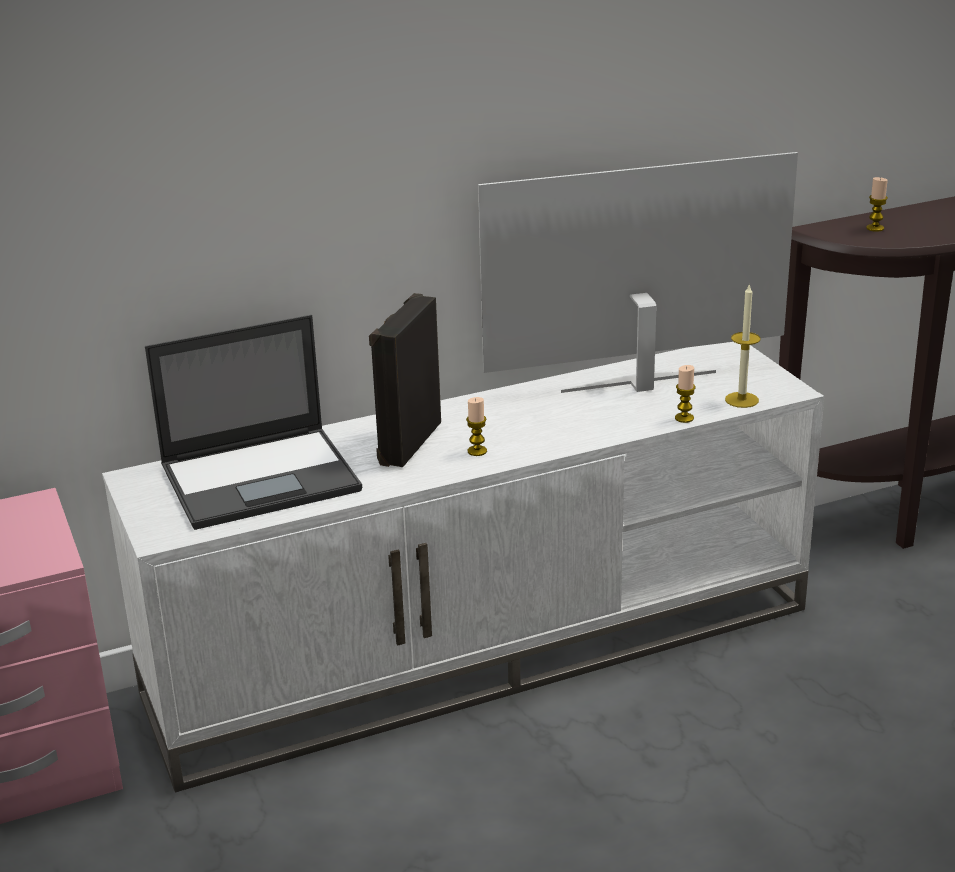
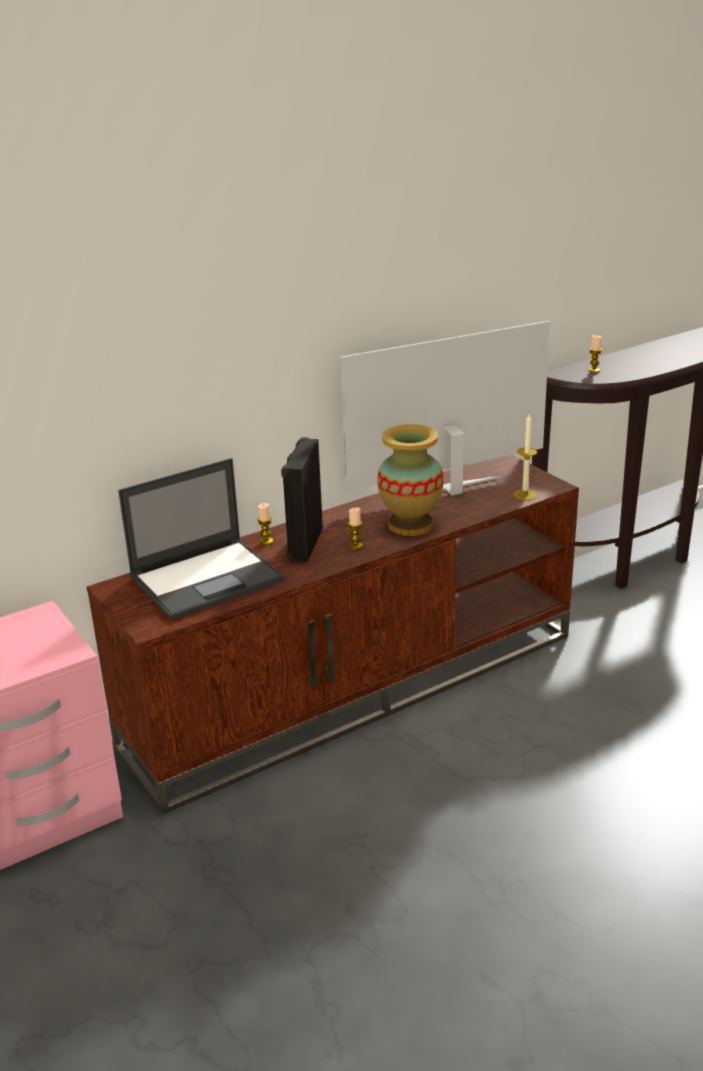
camera: 10 degrees left, 0 degrees up
(484, 647) = (356, 686): white tv stand -> brown tv stand
(564, 429) = (411, 525): none -> vase
(684, 418) = (490, 510): candle -> candle (266, 541)

